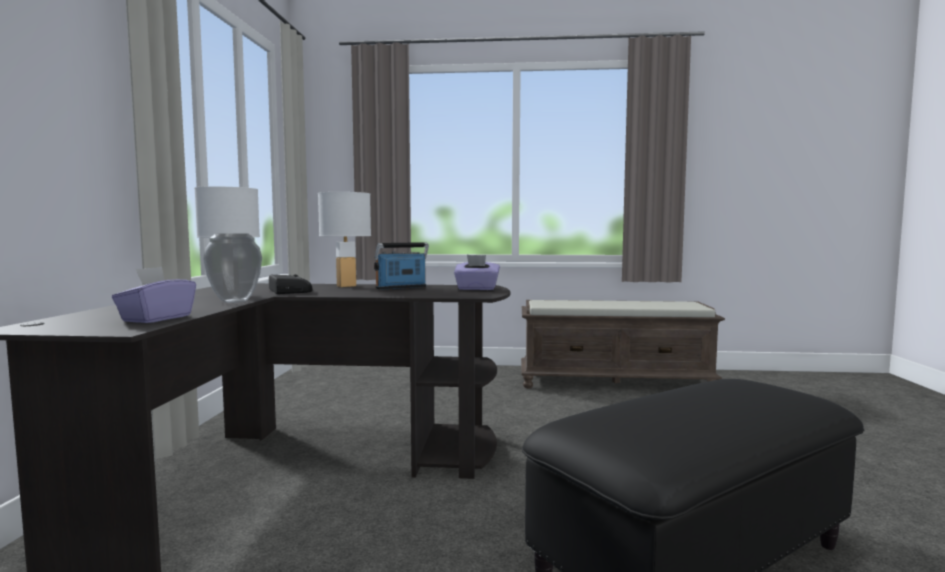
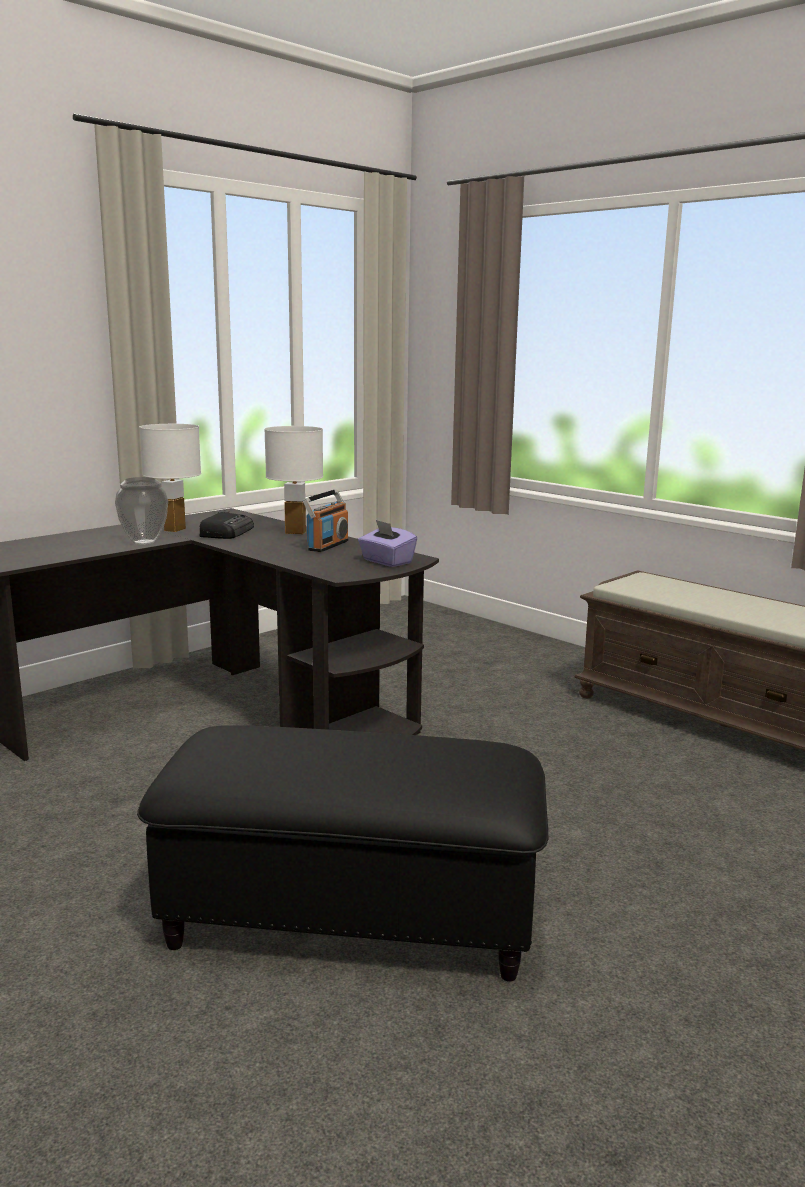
camera: 40 degrees right, 10 degrees up
(156, 318) = (41, 557): purple tissue box -> none
(401, 288) = (327, 545): radio -> radio turned 105 degrees clockwise

